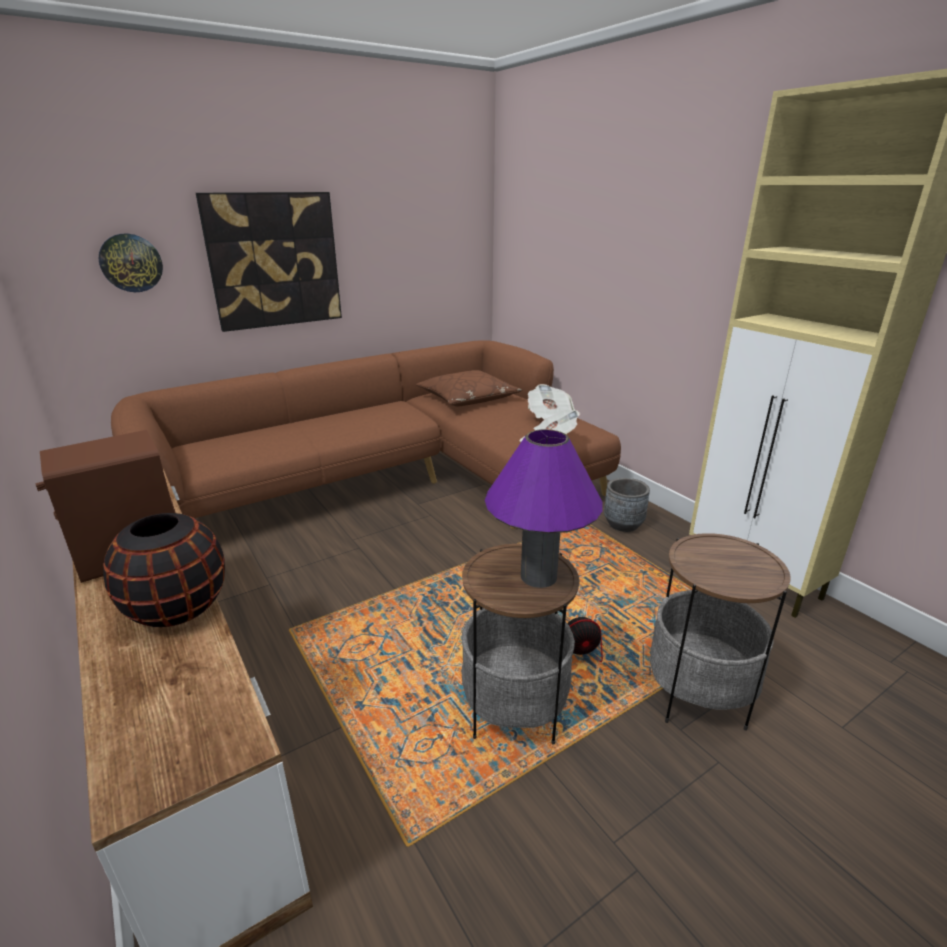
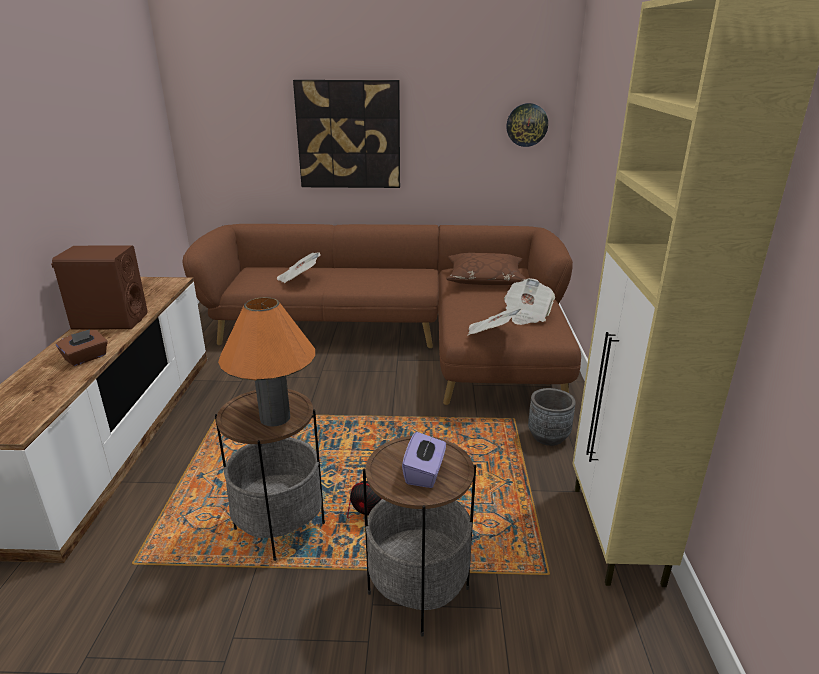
camera: 35 degrees right, 0 degrees up
(131, 263) = (245, 129): wall clock -> wall clock (527, 125)
(177, 609) = (86, 358): black vase -> brown tissue box
(272, 442) = (298, 279): none -> newspaper
(538, 576) = (275, 417): purple table lamp -> orange table lamp
(738, 566) = (424, 473): none -> purple tissue box

